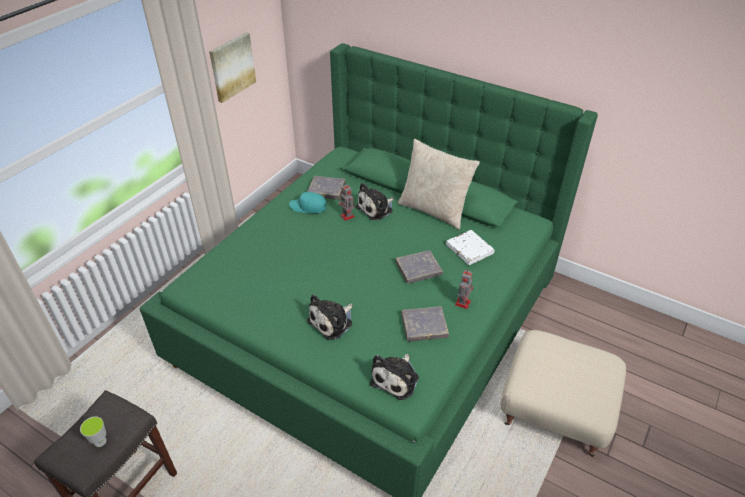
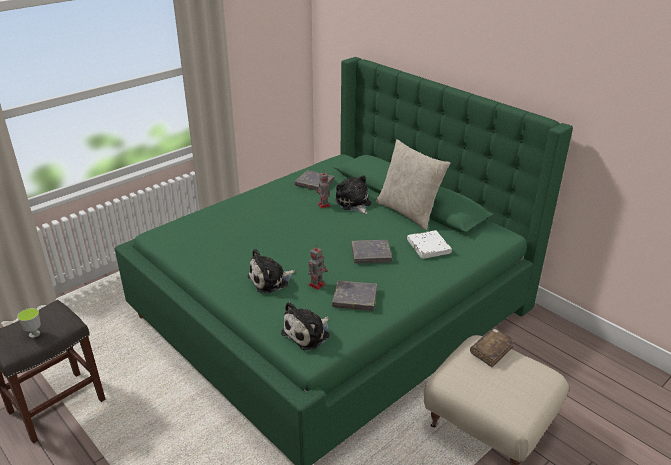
camera: 15 degrees right, 10 degrees down
(232, 67) = (255, 68): picture -> none
(308, 207) = (291, 193): turquoise cap -> none
(376, 209) = (353, 203): plush toy -> plush toy turned 90 degrees clockwise
(463, 302) = (401, 287): toy robot -> toy robot (317, 284)
(554, 347) = (491, 351): none -> brown book

